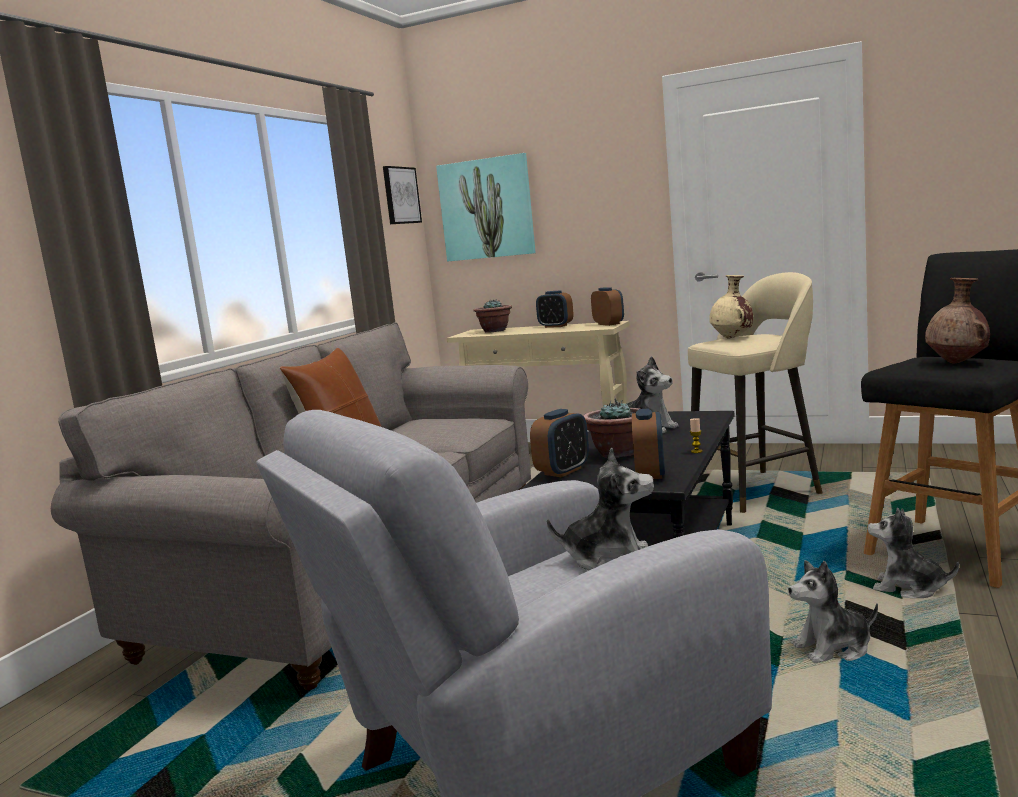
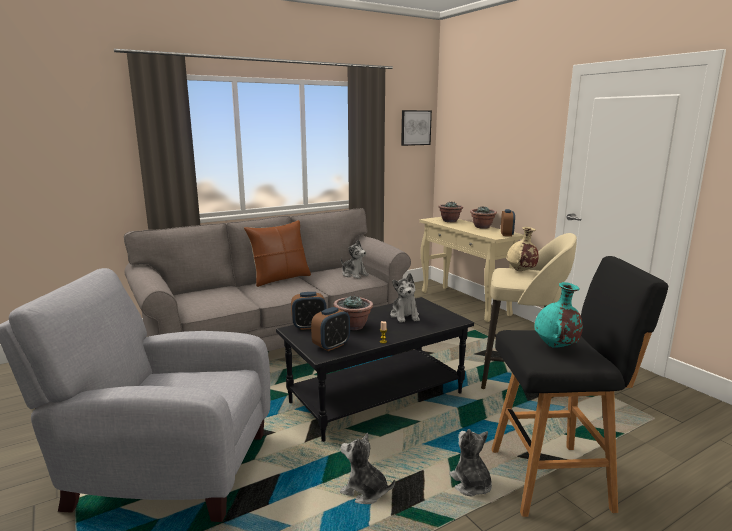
camera: 35 degrees right, 5 degrees up
(486, 208) = (464, 142): picture -> none
(556, 326) = (482, 227): alarm clock -> potted plant
(609, 558) = (218, 383): plush toy -> plush toy (354, 274)
(958, 362) = (556, 347): brown vase -> turquoise vase

